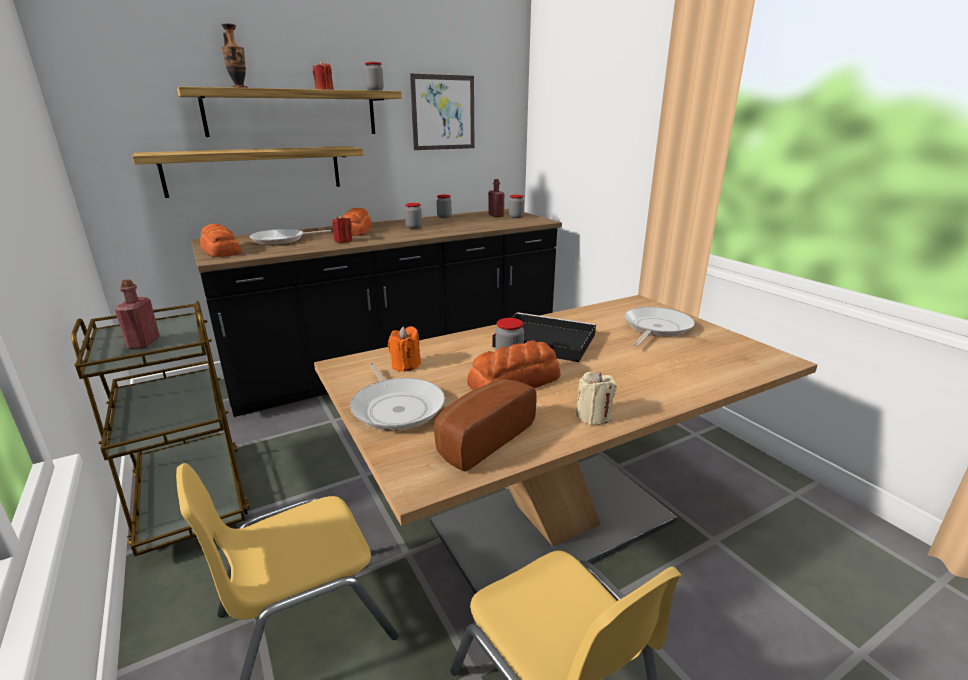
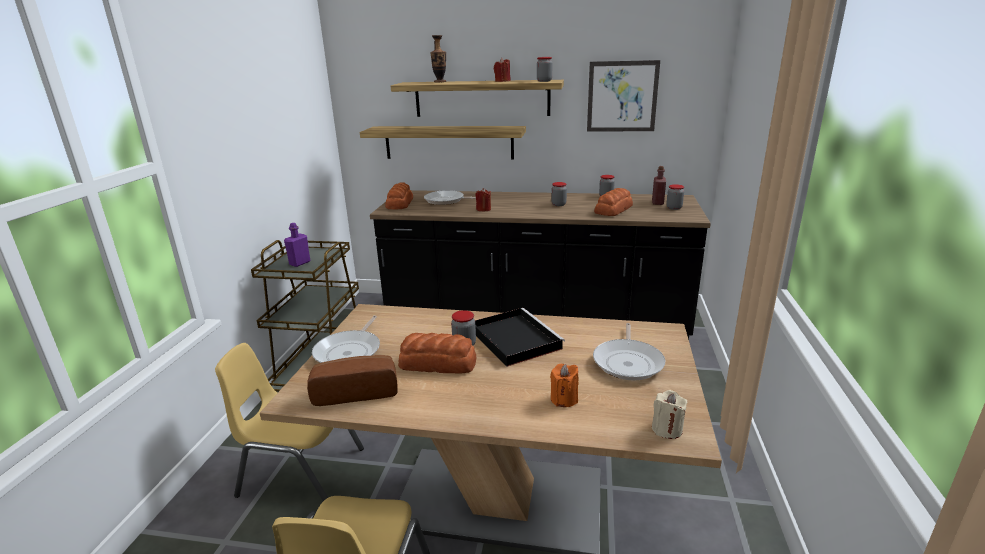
camera: 40 degrees right, 0 degrees up
(144, 343) = (300, 263): red bottle -> purple bottle
(357, 230) = (511, 200): bread -> bread (614, 209)
(405, 365) = (398, 325): orange candle -> orange candle (564, 399)
(593, 416) = (440, 409): beige candle -> beige candle (667, 429)
(655, 328) = (628, 362): frying pan -> frying pan turned 120 degrees clockwise

